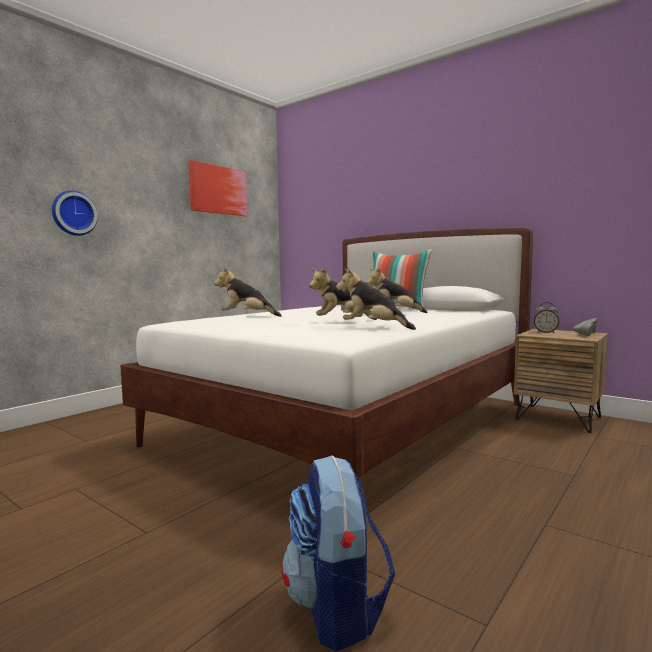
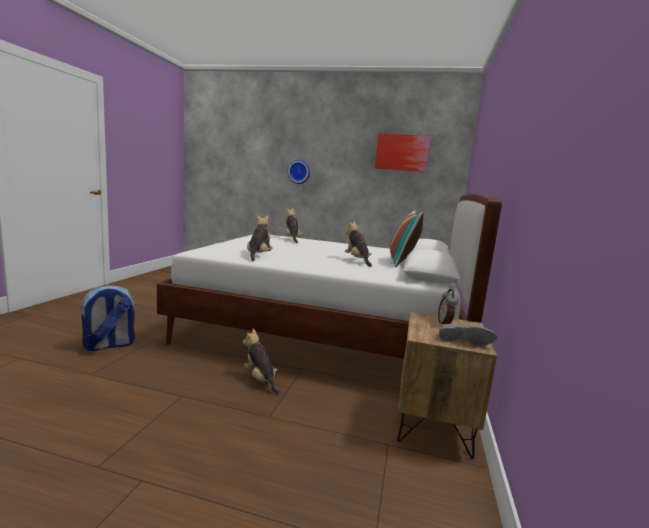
camera: 65 degrees right, 5 degrees up
(341, 321) = (287, 251): plush toy -> plush toy (260, 379)

